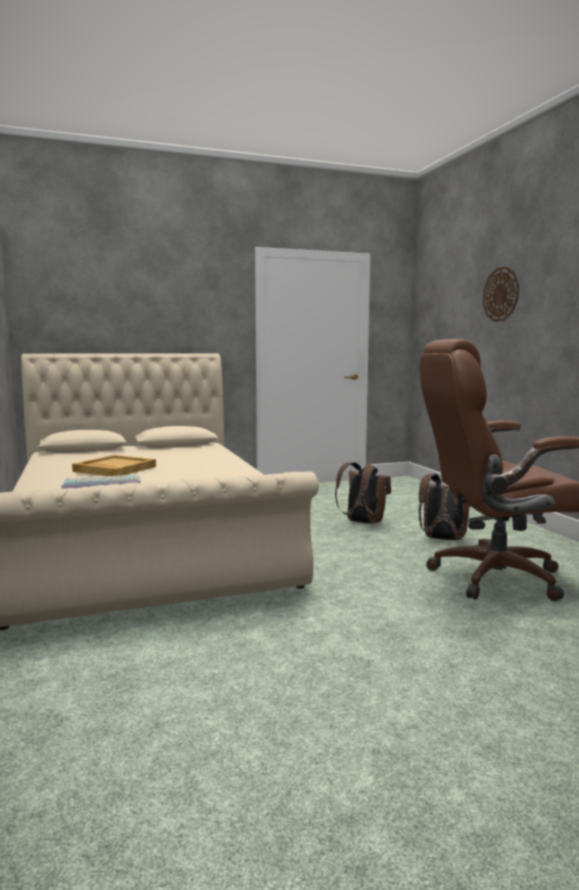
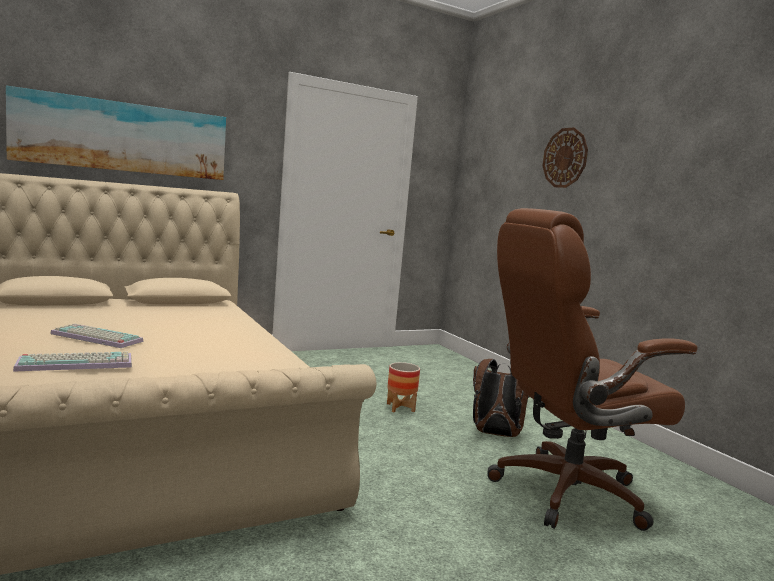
camera: 10 degrees left, 0 degrees up
(114, 469) = (94, 338): beige tray -> keyboard
(126, 316) = (123, 137): none -> picture
(362, 523) = (400, 407): brown backpack -> planter

